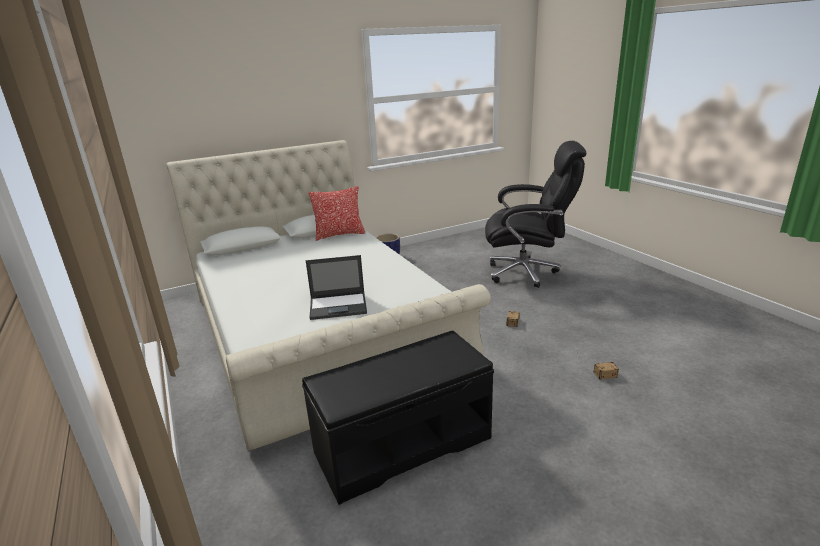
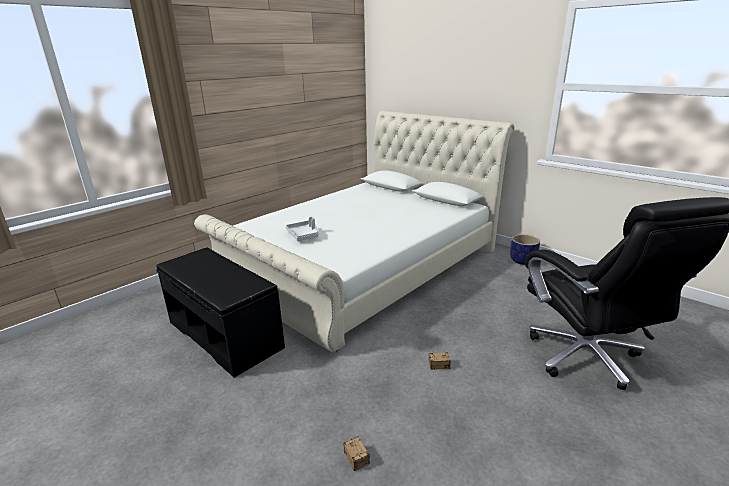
camera: 70 degrees right, 0 degrees up
(339, 235) = (445, 207): pillow -> none
(339, 306) = (304, 235): laptop -> grey tray

